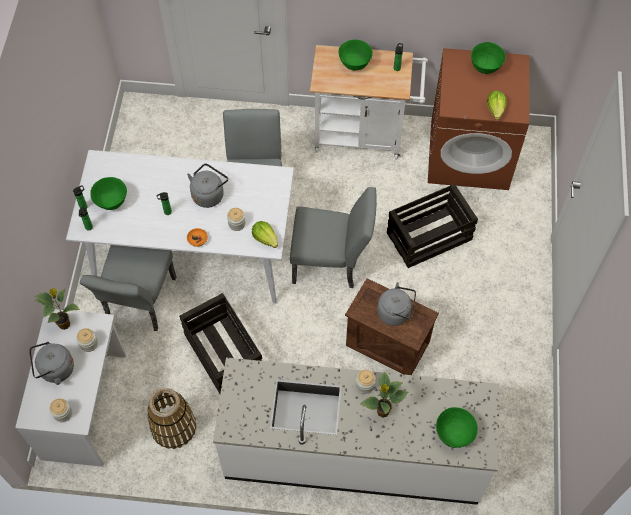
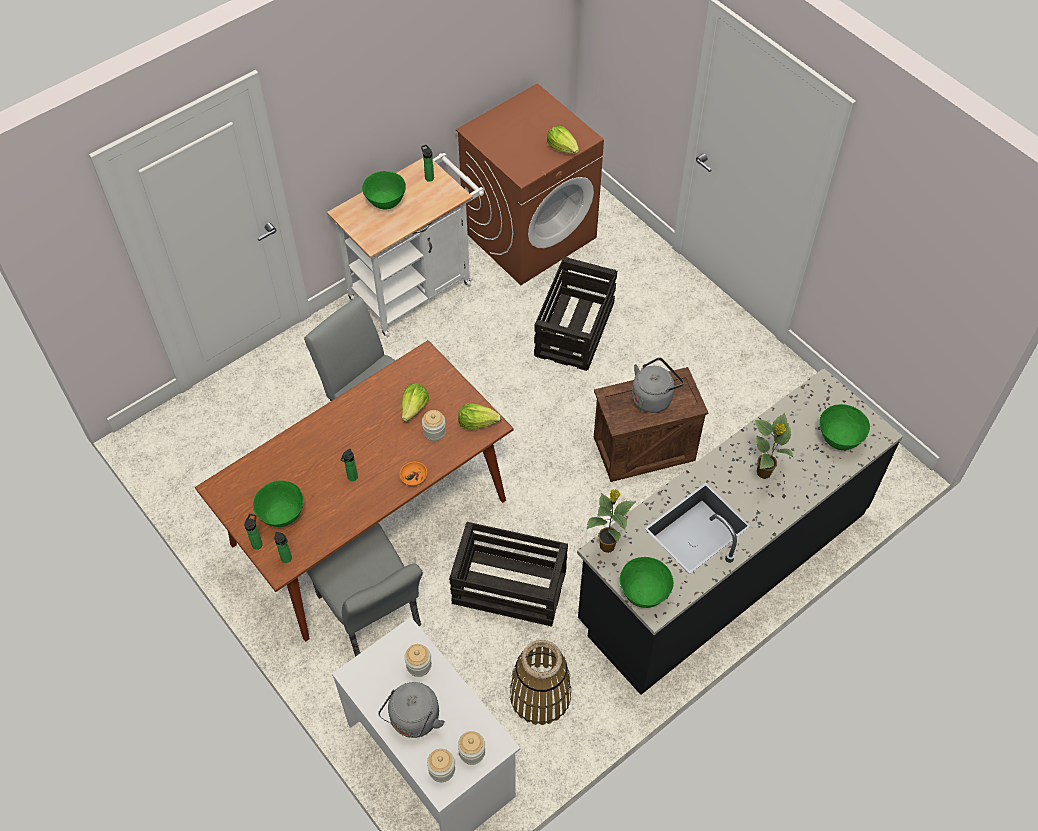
camera: 45 degrees left, 5 degrees down
(65, 324) = (371, 669): potted plant -> potted plant (607, 544)
(191, 251) = (369, 523): white dining table -> brown dining table
(209, 194) = (375, 428): grey kettle -> none
(241, 201) = (414, 408): none -> lettuce
(331, 264) = (516, 423): grey chair -> none
(353, 453) = (722, 566): white counter -> black counter
(365, 385) = (724, 464): jar -> jar (441, 769)
(485, 67) = (512, 120): green bowl -> green bowl (643, 593)

